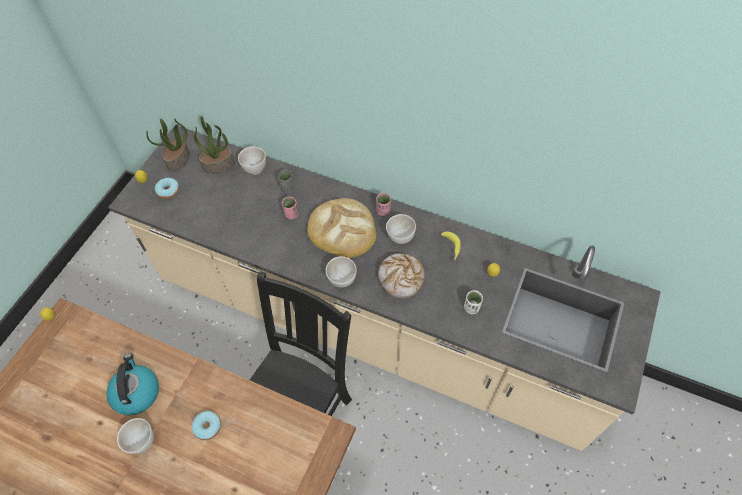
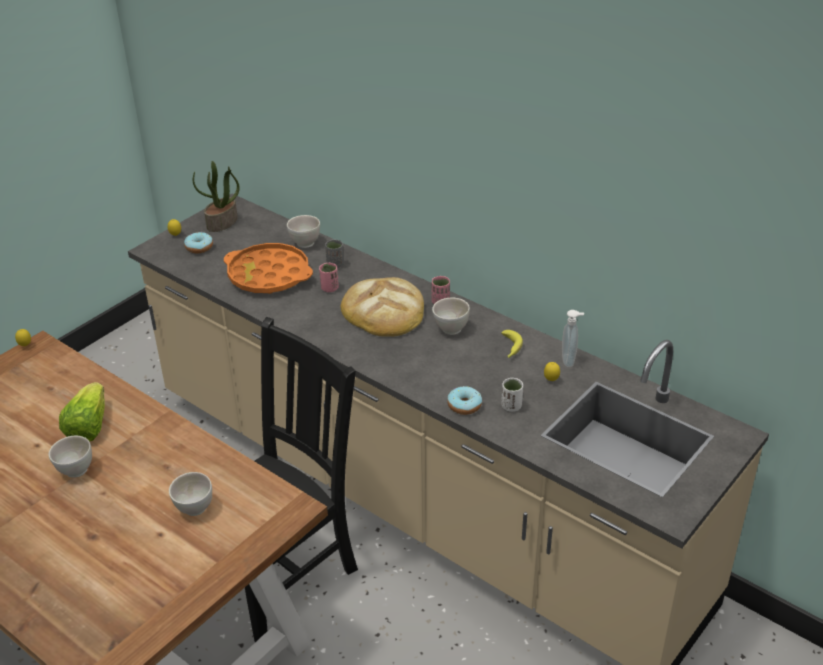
camera: 15 degrees right, 20 degrees down
(136, 392) = (88, 426): kettle -> lettuce
(207, 427) = (154, 472): donut -> donut (464, 405)
(219, 165) = (265, 234): potted plant -> none
(237, 210) = (269, 275): none -> orange tray
(342, 280) = (363, 355): white bowl -> white bowl (194, 508)
(401, 279) = (435, 365): bread -> none
(499, 251) = (569, 360): none -> soap dispenser

